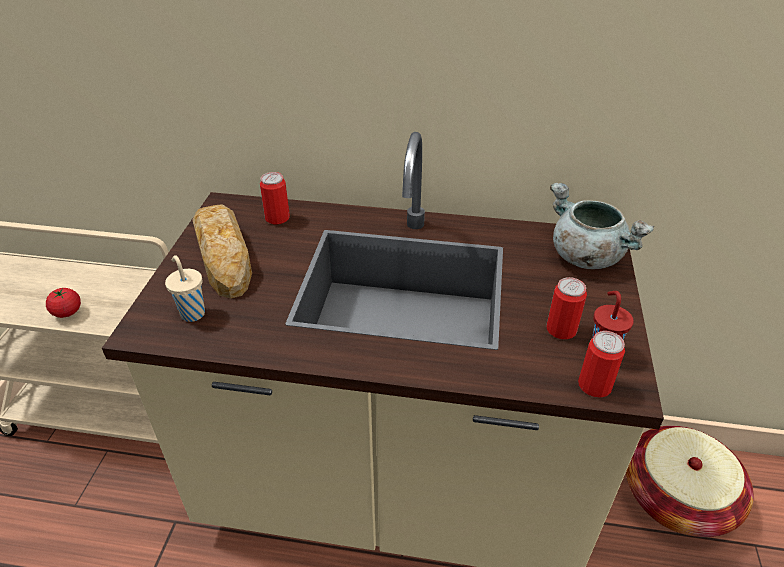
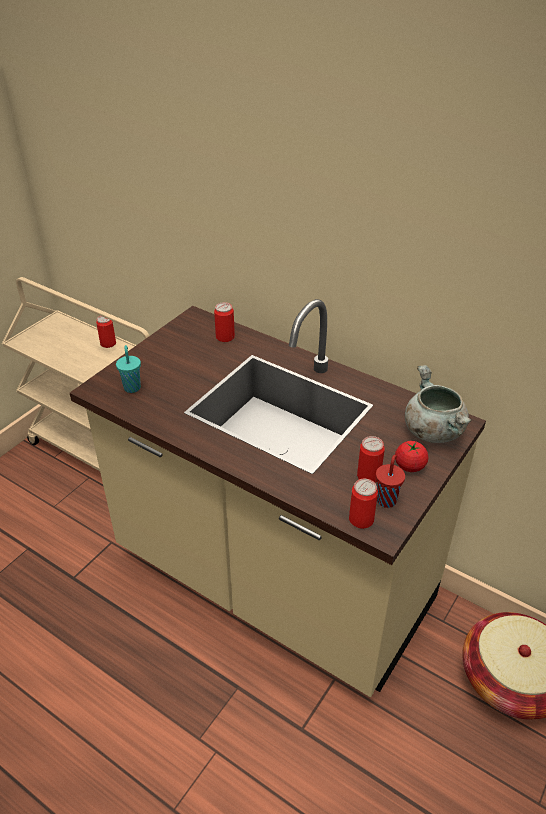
camera: 25 degrees right, 0 degrees up
(67, 312) = (81, 366): tomato -> tomato (409, 466)
(92, 274) = (108, 343): none -> can
(192, 313) = (132, 387): beige cup -> turquoise cup
(223, 255) = (173, 354): bread -> none

